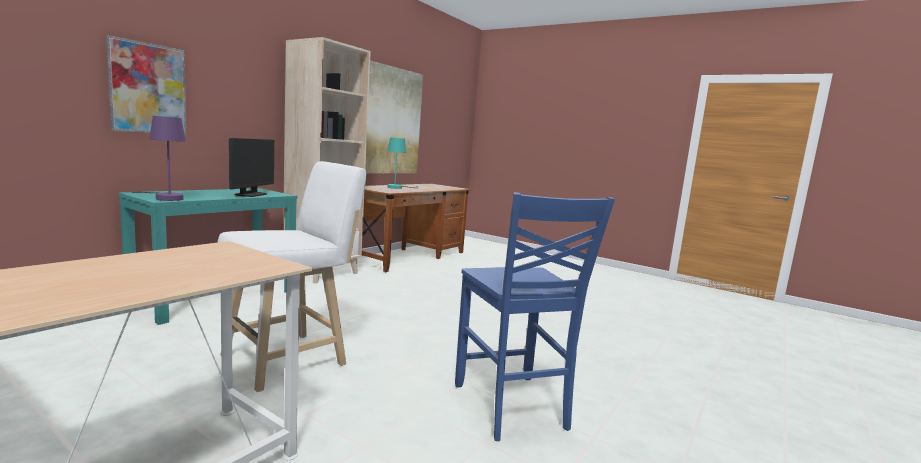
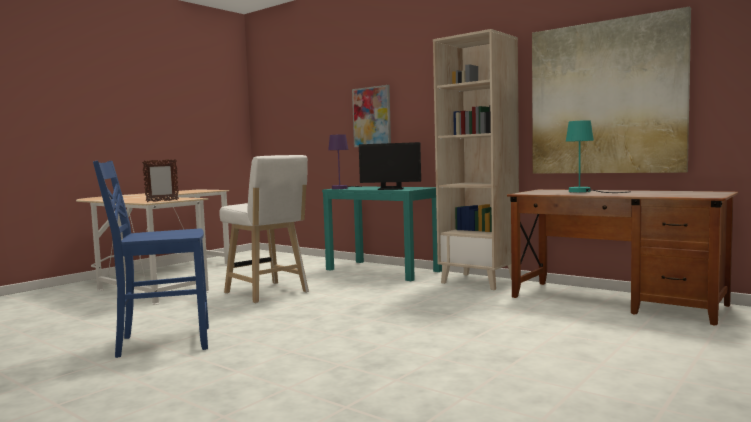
camera: 95 degrees right, 5 degrees down
(260, 260) = (162, 201): none -> picture frame

